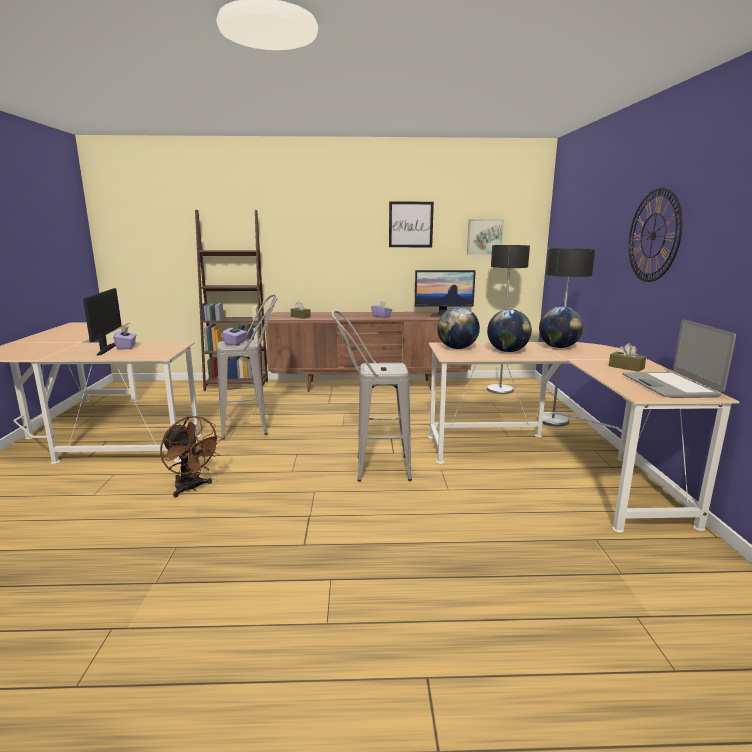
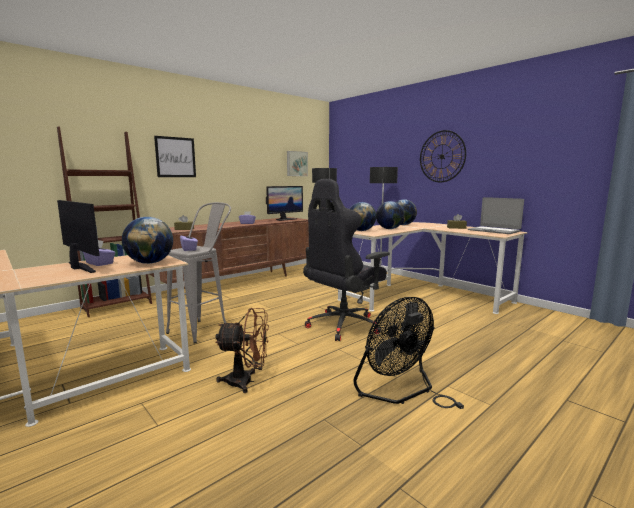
camera: 40 degrees left, 5 degrees down
(150, 353) = (150, 263): none -> globe
(285, 561) = (407, 390): none -> black fan
(372, 468) = (344, 325): grey stool -> black office chair
(410, 224) = (251, 152): picture -> picture (175, 157)

